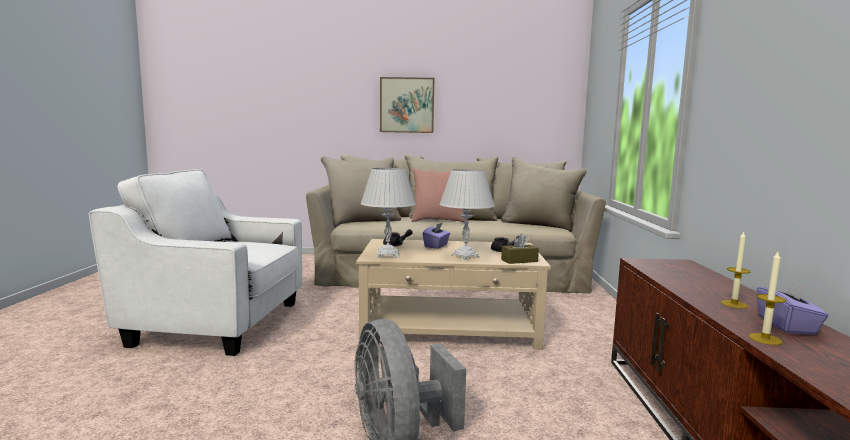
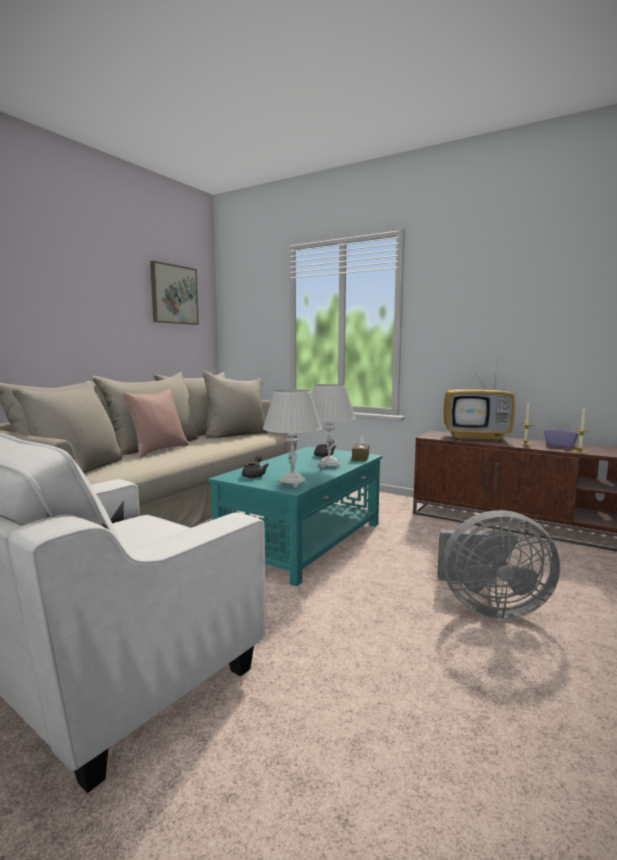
camera: 60 degrees left, 0 degrees up
(407, 105) = (56, 311): picture -> picture (174, 294)
(436, 246) = (279, 466): purple tissue box -> none
(450, 328) = (304, 540): beige coffee table -> turquoise coffee table
(696, 279) = (477, 438): none -> television

